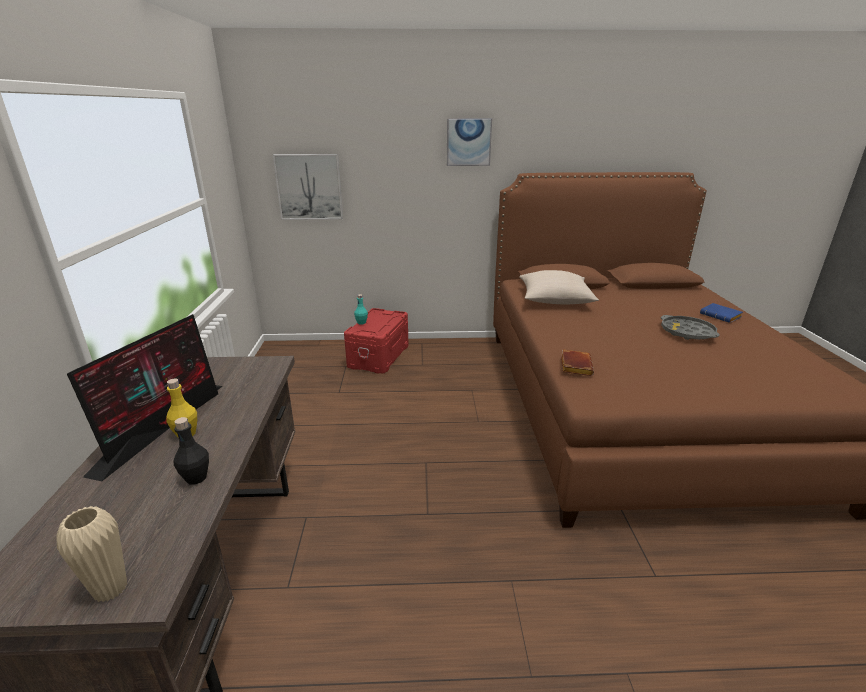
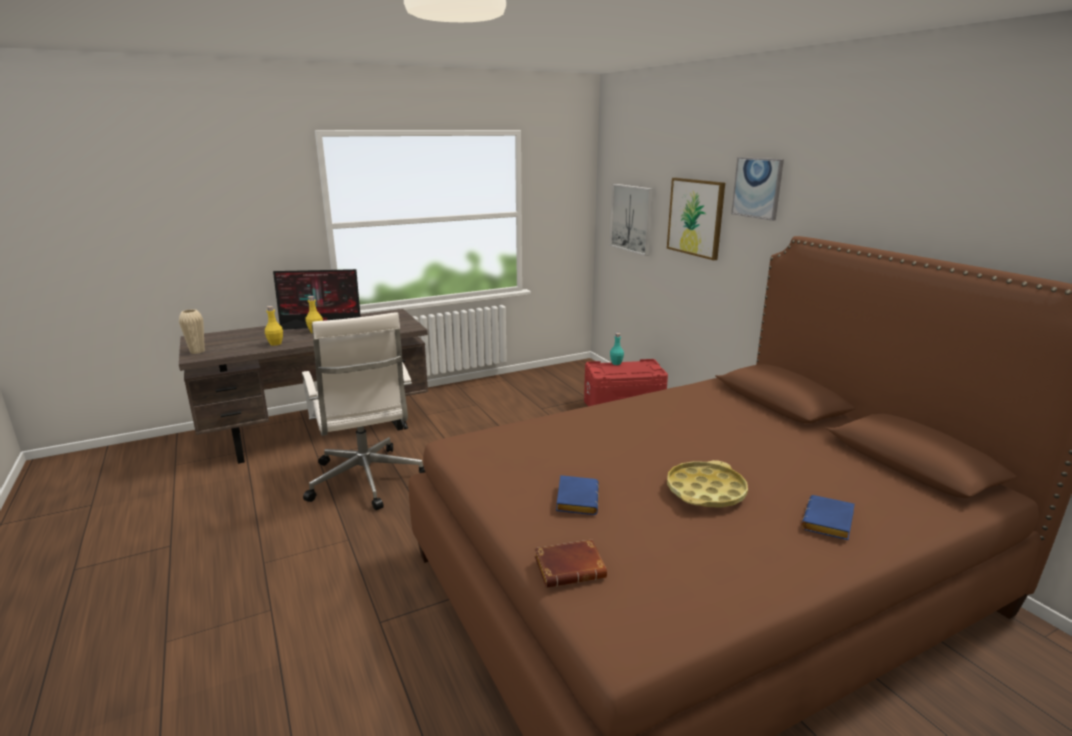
camera: 65 degrees right, 5 degrees down
(196, 478) = (275, 343): black bottle -> yellow bottle
(392, 545) = (366, 481): none -> white office chair
(401, 174) = (695, 217): none -> picture
(554, 299) = (709, 402): beige pillow -> none
(574, 366) = (520, 428): brown book -> brown book (571, 567)
(687, 332) = (705, 491): grey tray -> yellow tray
(698, 371) = (575, 499): none -> blue book

